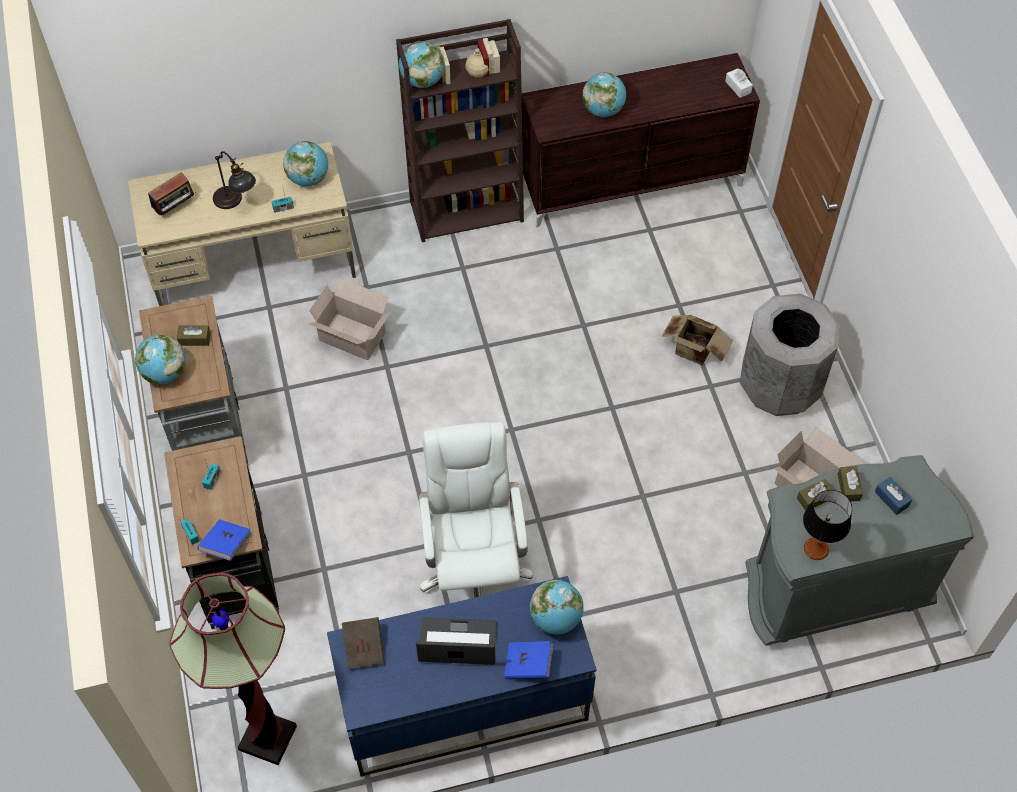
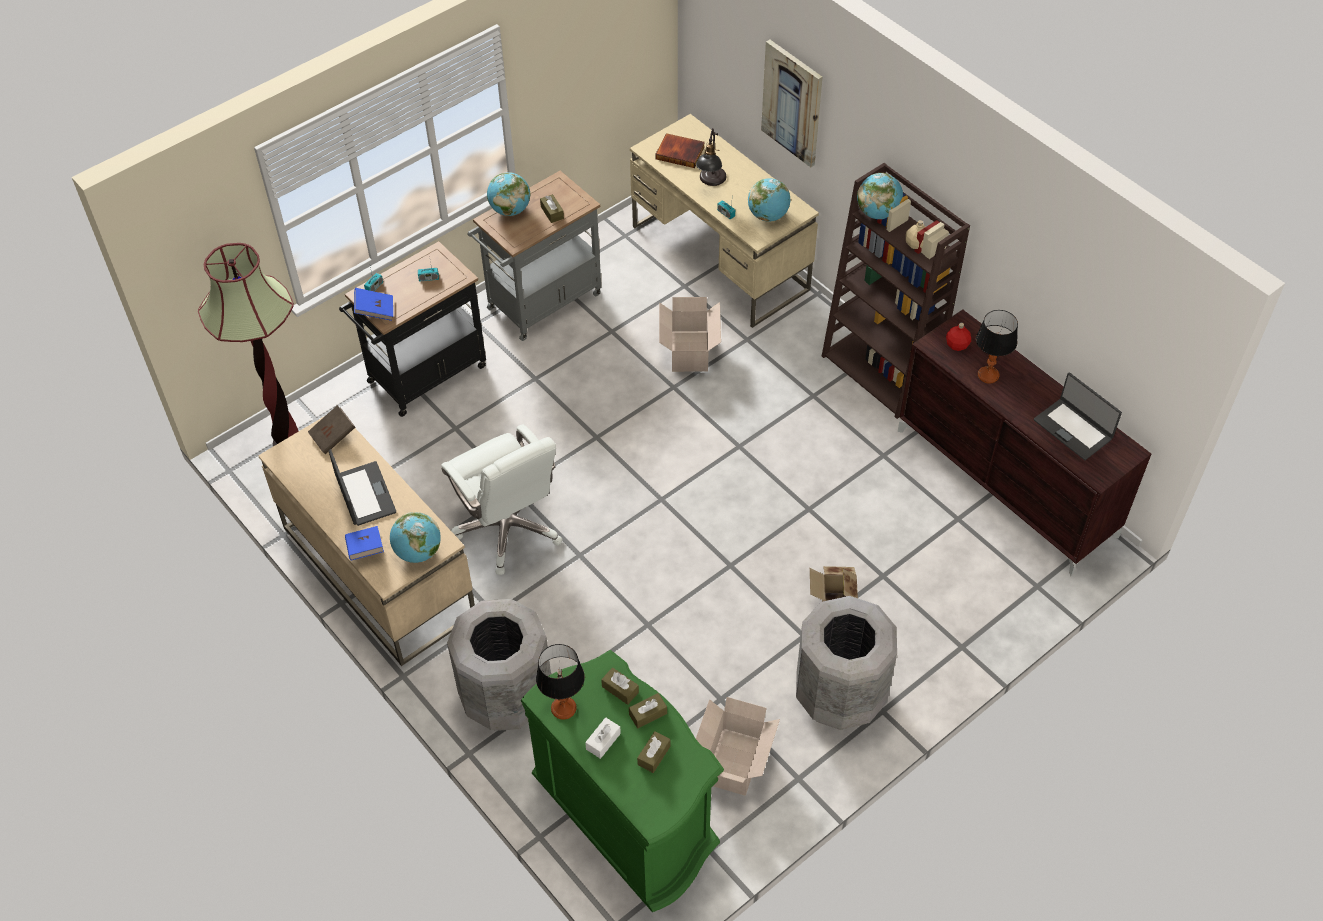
camera: 65 degrees right, 5 degrees down
(176, 209) = (680, 152): radio -> book
(260, 71) = (792, 103): none -> picture
(463, 703) = (377, 570): blue desk -> beige desk
(474, 568) = (508, 528): white office chair -> white office chair turned 90 degrees clockwise
(558, 115) = (956, 345): none -> red bottle
(603, 110) = (988, 375): globe -> table lamp
(664, 641) = (506, 696): none -> grey trash can
(688, 85) = (1073, 429): none -> laptop
(738, 87) = (1104, 469): white tissue box -> white tissue box (603, 741)
(831, 590) = (628, 818): grey dresser -> green dresser
(891, 499) = (654, 755): blue tissue box -> brown tissue box

